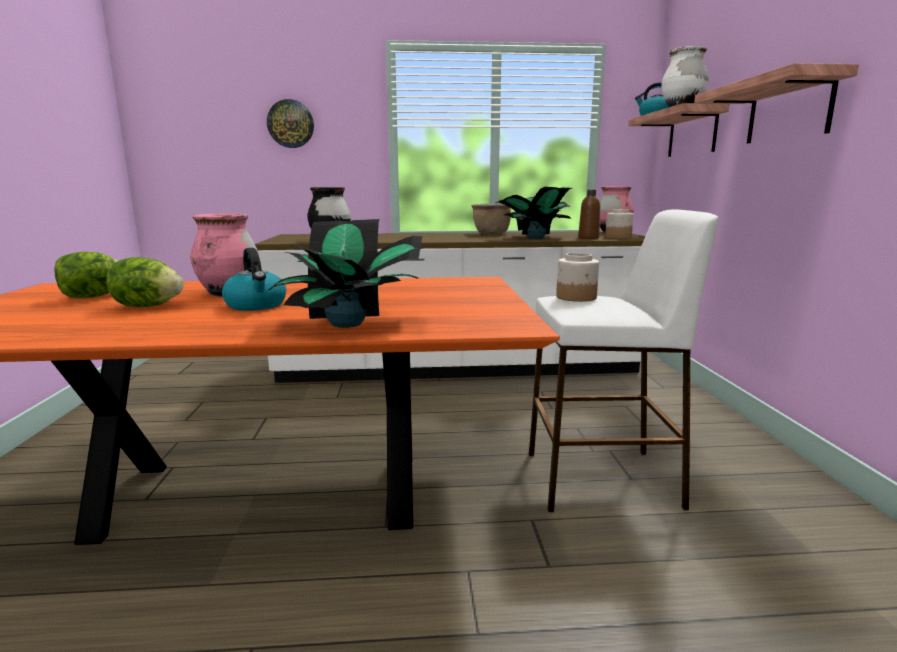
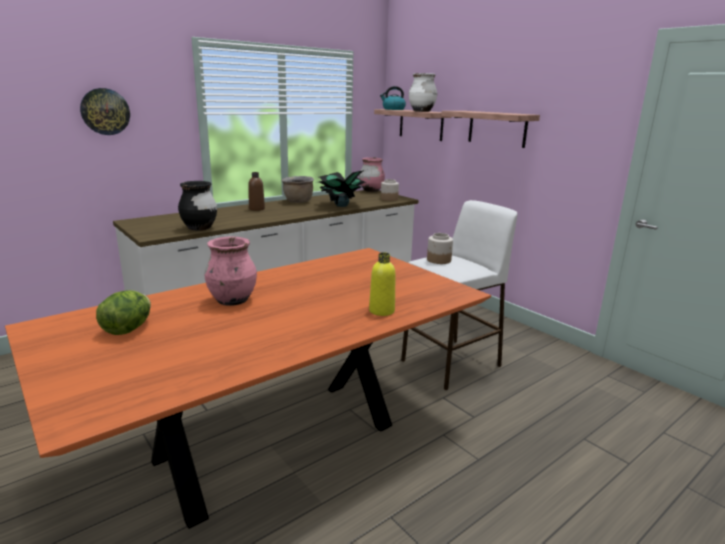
camera: 35 degrees left, 5 degrees up
(148, 307) = (210, 328): lettuce -> none
(256, 305) = (287, 308): kettle -> none
(348, 324) = (381, 311): potted plant -> yellow bottle
(588, 238) = (374, 202): brown bottle -> brown bottle (256, 209)

